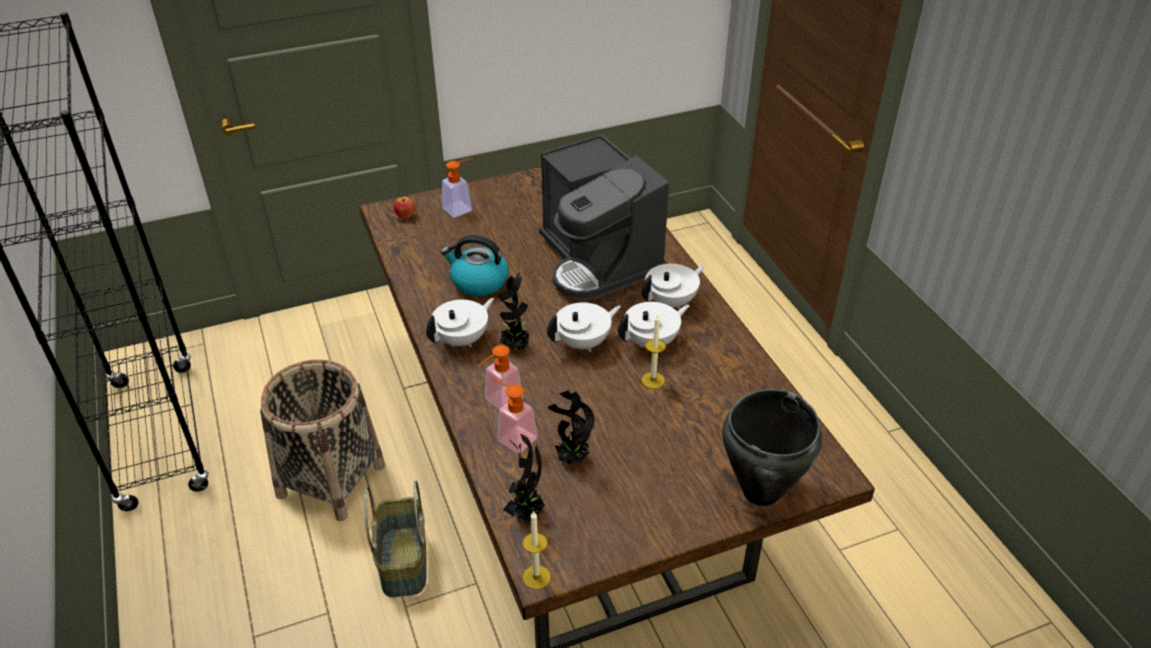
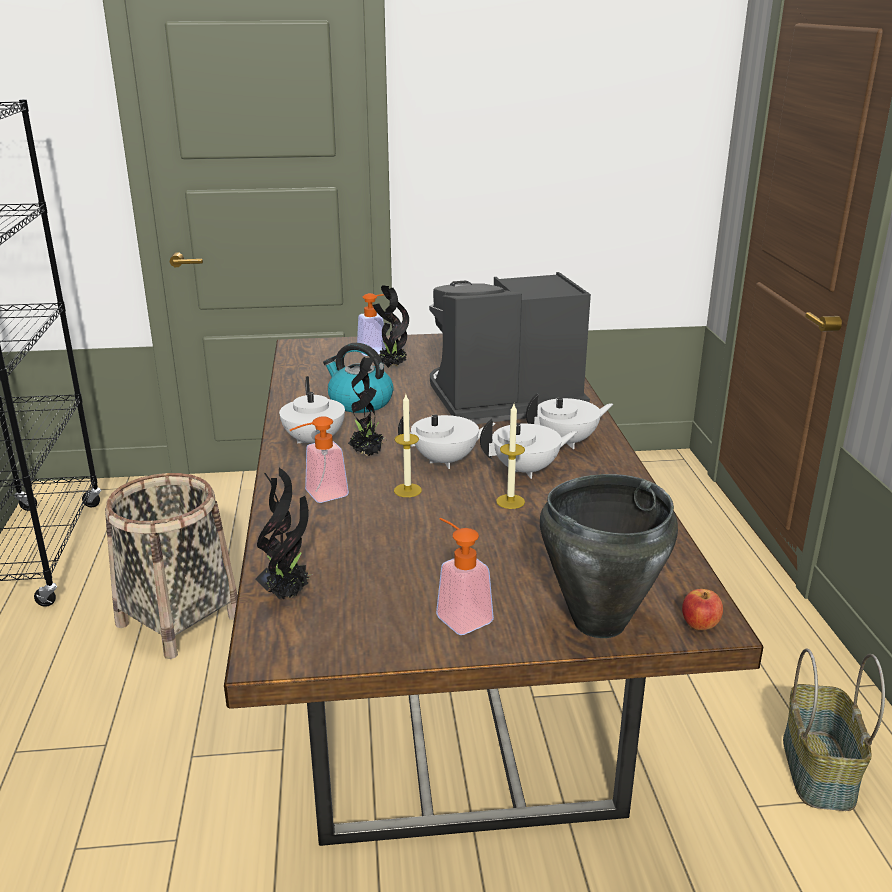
camera: 15 degrees right, 15 degrees down
(402, 561) = (212, 710): basket -> basket (816, 769)
(405, 216) = (316, 350): apple -> apple (700, 625)
(463, 339) = (313, 442): white teapot -> white teapot turned 105 degrees clockwise
(512, 436) = (316, 525): soap dispenser -> soap dispenser (458, 615)
(536, 577) = (260, 657): candle -> candle (407, 490)
(571, 459) = (371, 555): potted plant -> potted plant (392, 367)
(599, 260) = (501, 402): coffee machine -> coffee machine turned 90 degrees clockwise

